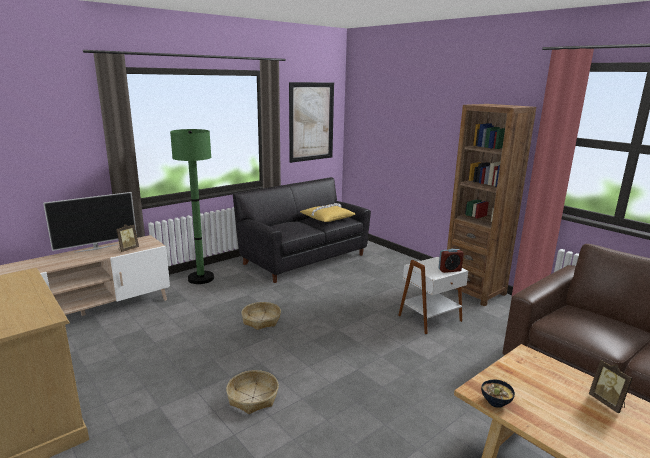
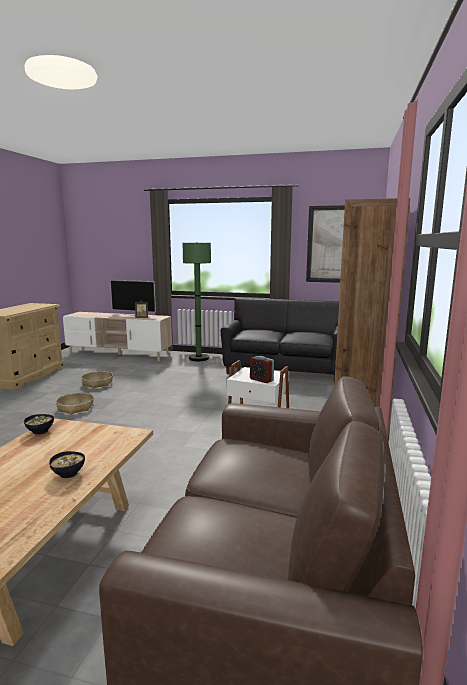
camera: 55 degrees right, 5 degrees down
(261, 320) = (167, 385): basket -> basket (97, 383)
(327, 218) = (303, 334): yellow pillow -> none
(607, 403) = (68, 474): picture frame -> bowl

